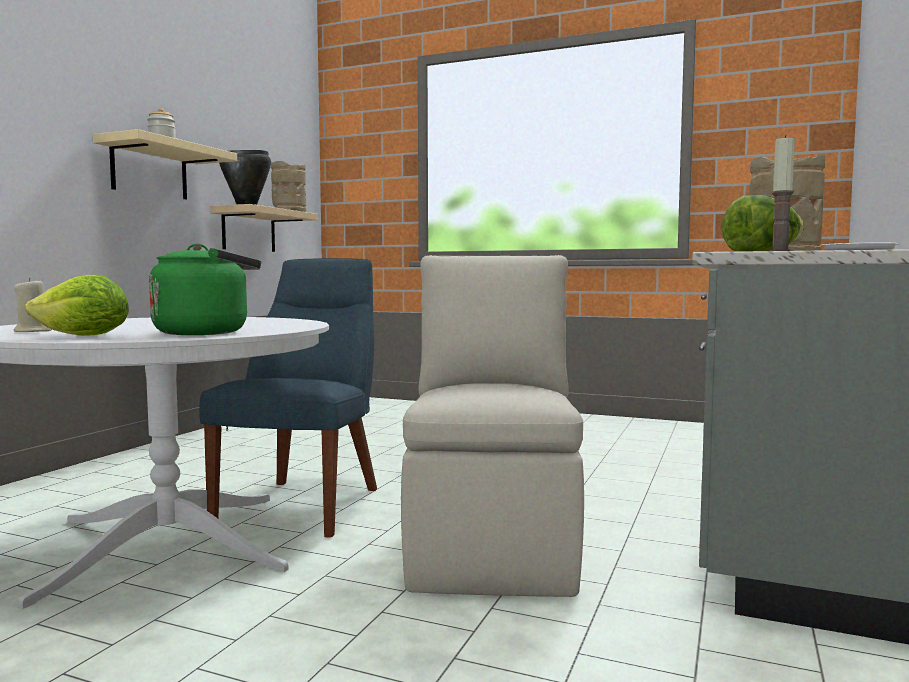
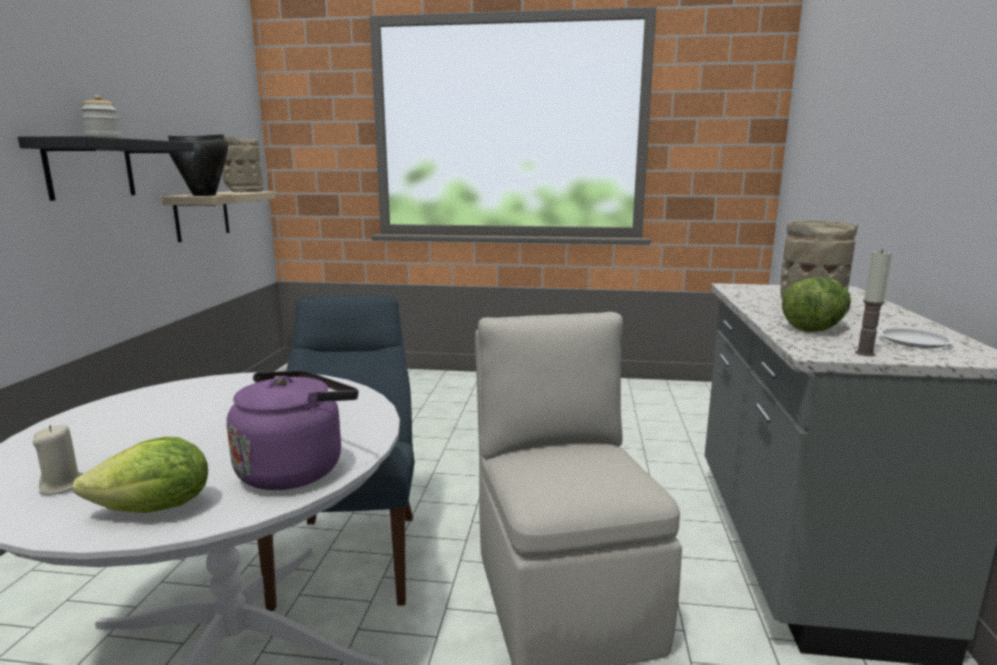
camera: 15 degrees left, 10 degrees up
(149, 170) = (90, 169): beige shelf -> black shelf
(207, 333) = (295, 468): green kettle -> purple kettle

